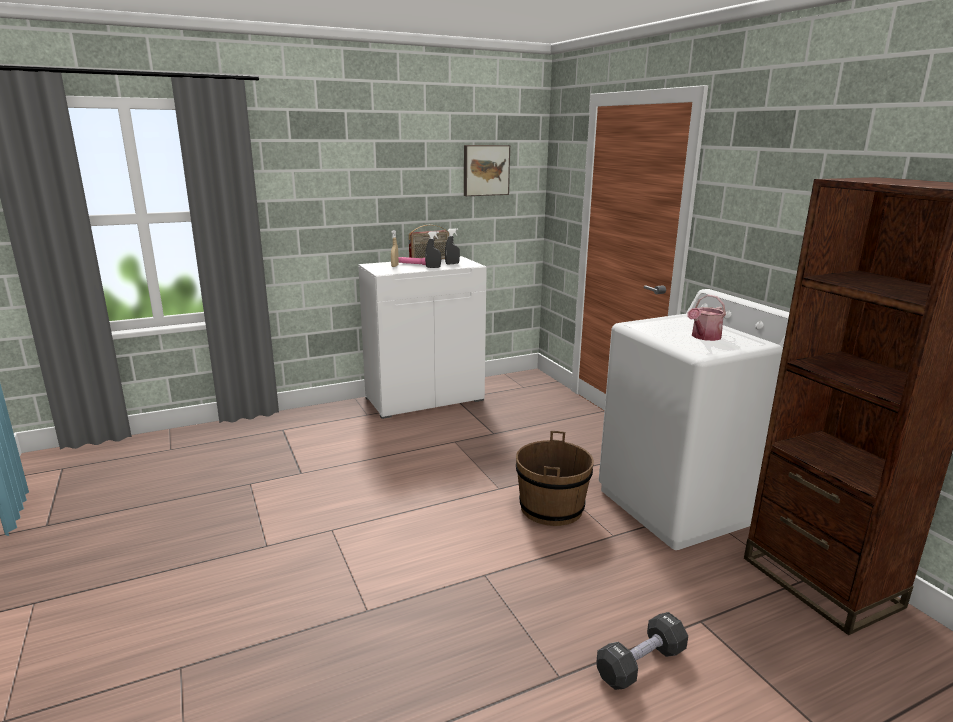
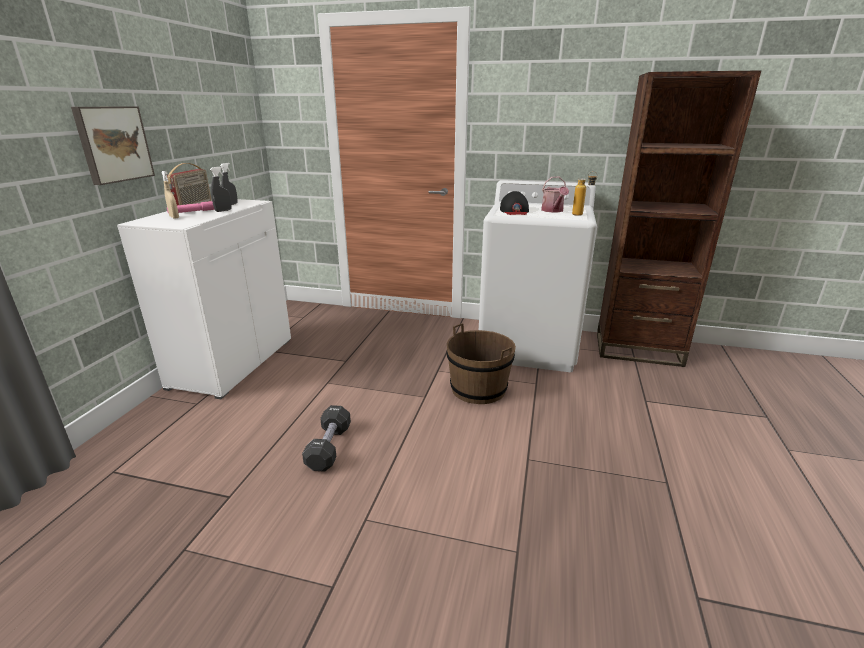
camera: 50 degrees left, 5 degrees up
(485, 170) = (214, 96): picture -> picture (113, 144)
(641, 664) = (672, 442): black dumbbell -> black dumbbell (329, 448)
(660, 326) = (514, 211): none -> black cap
(718, 349) = (581, 215): none -> bottle

